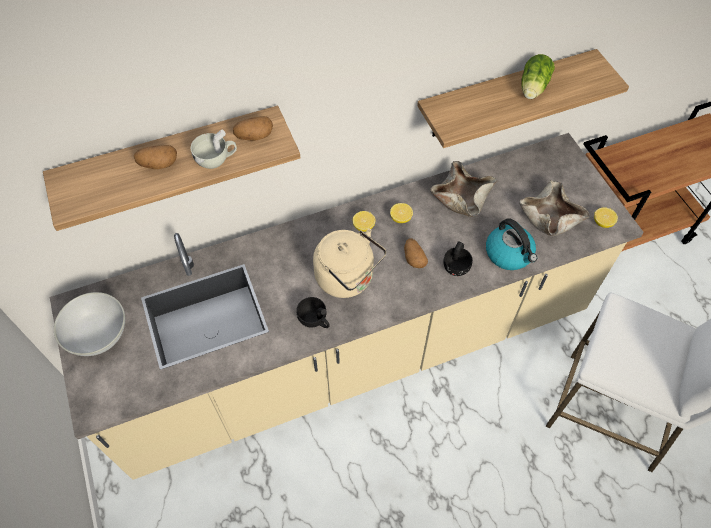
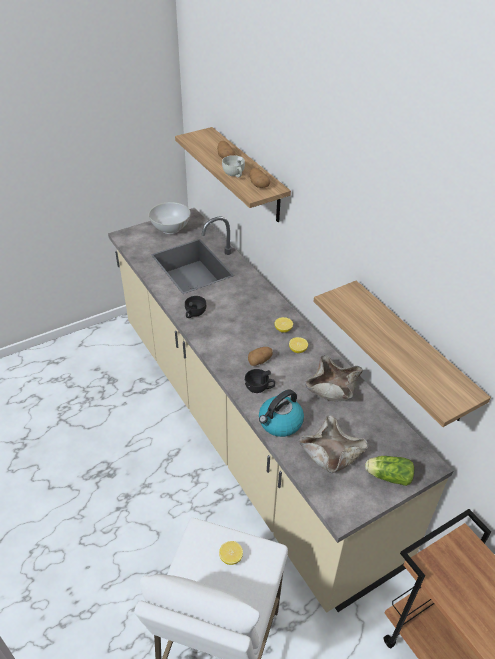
camera: 80 degrees right, 15 degrees down
(348, 279) = (232, 326): beige kettle -> none
(532, 88) = (404, 348): lettuce -> lettuce (387, 476)
(602, 222) = (339, 499): lemon -> lemon (231, 557)

